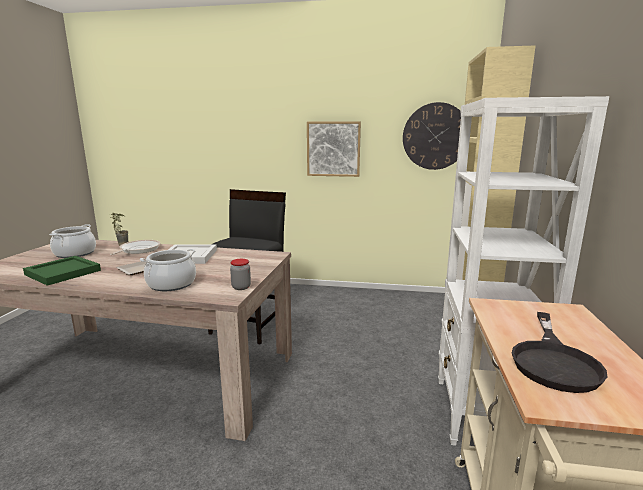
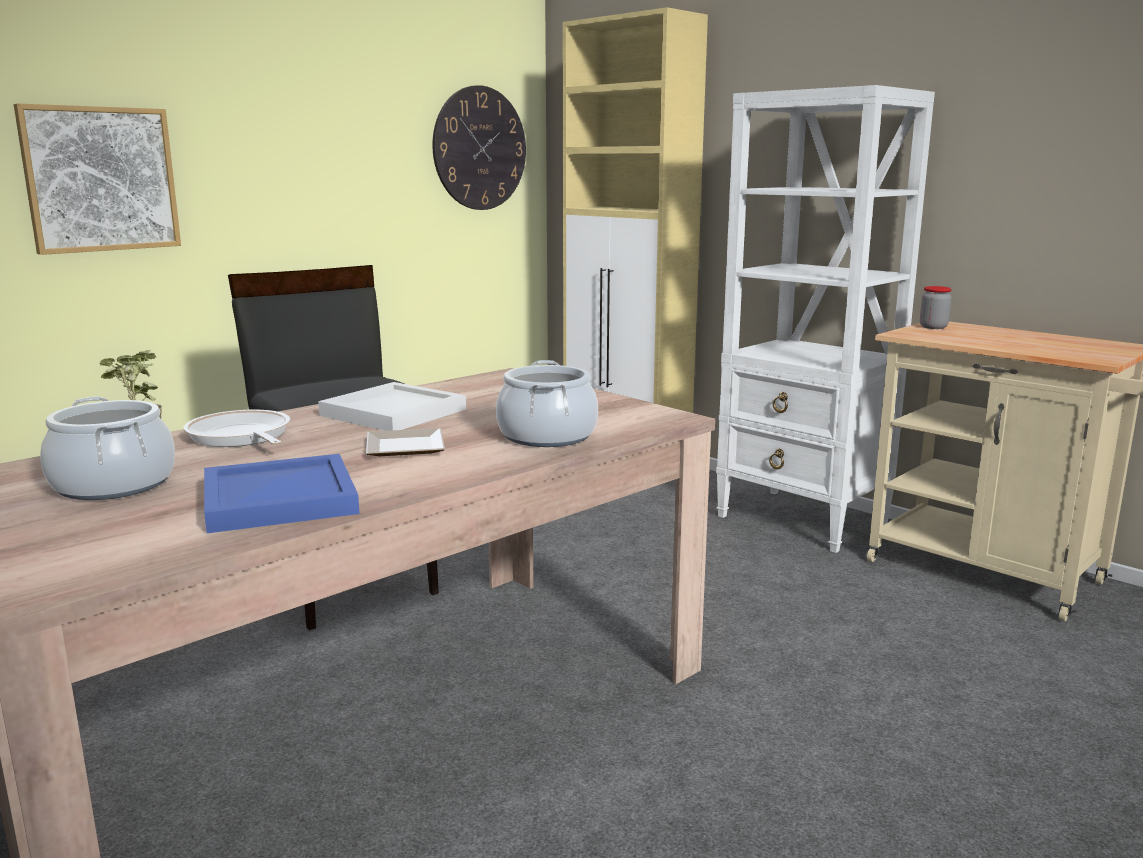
camera: 55 degrees left, 0 degrees up
(62, 273) = (282, 499): green tray -> blue tray
(241, 287) = (639, 407): jar -> jar (933, 327)
(333, 149) = (314, 175): picture -> picture (101, 179)
(553, 360) = (1037, 345): black frying pan -> none

